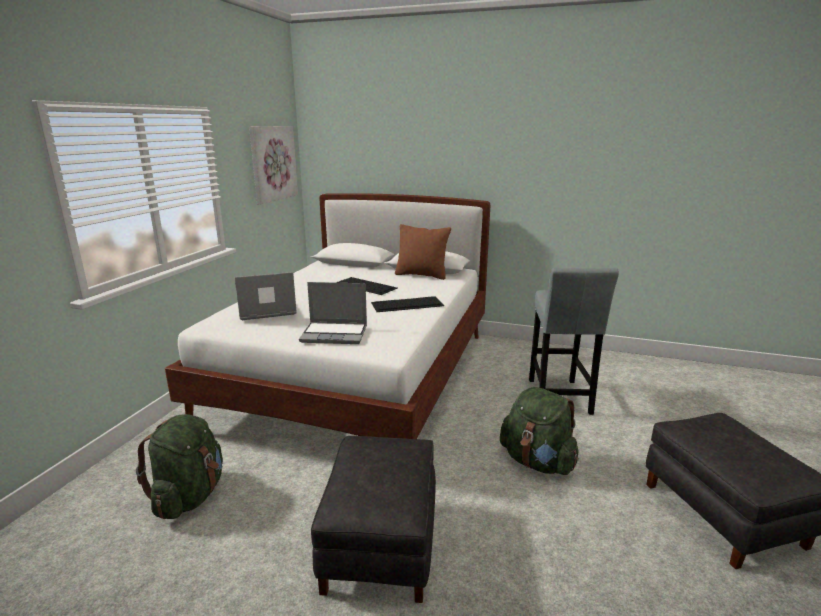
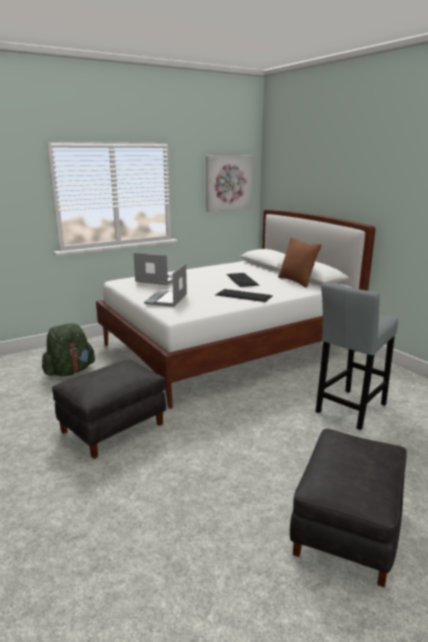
camera: 40 degrees right, 0 degrees up
(335, 334) = (167, 300): laptop -> laptop turned 60 degrees clockwise
(537, 462) = (262, 435): green backpack -> none

